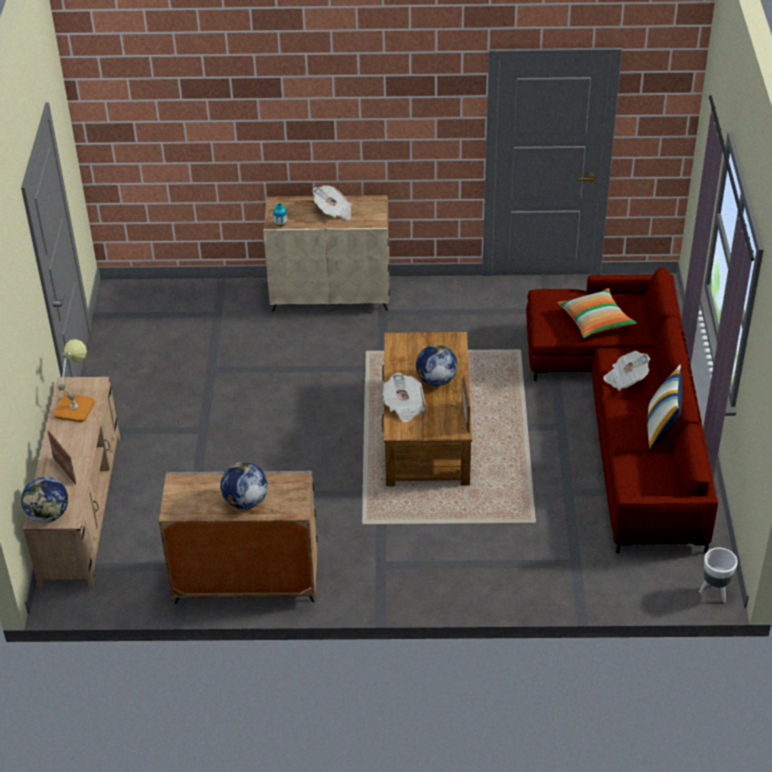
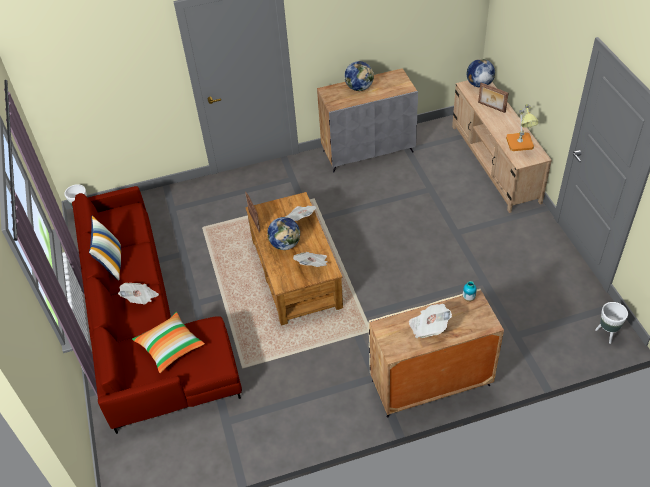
camera: 165 degrees right, 5 degrees up
(127, 295) = (607, 334): none -> white planter
(413, 350) = (312, 265): none -> newspaper

